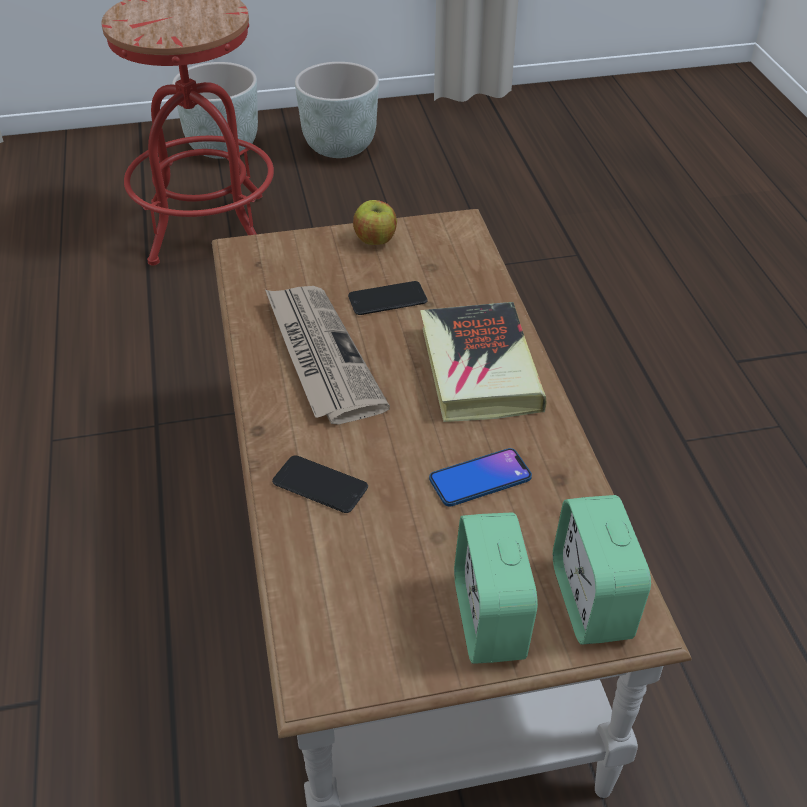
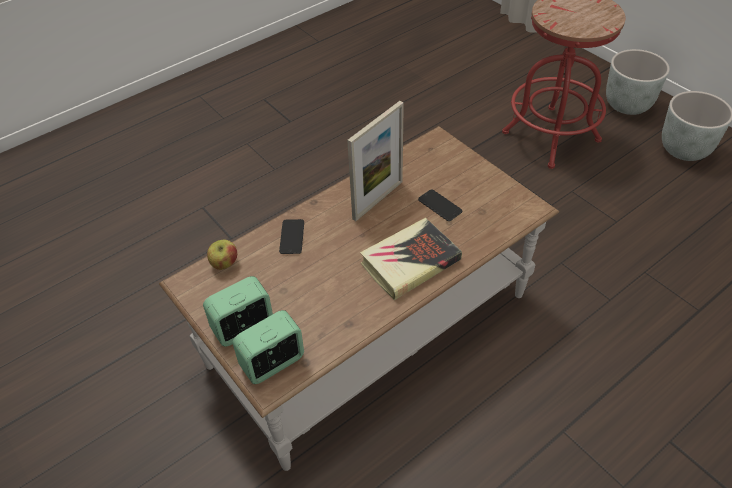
camera: 65 degrees right, 5 degrees up
(320, 356) = (377, 200): newspaper -> picture frame
(375, 240) = (486, 181): apple -> apple (225, 263)
(480, 478) = (330, 292): phone -> none

